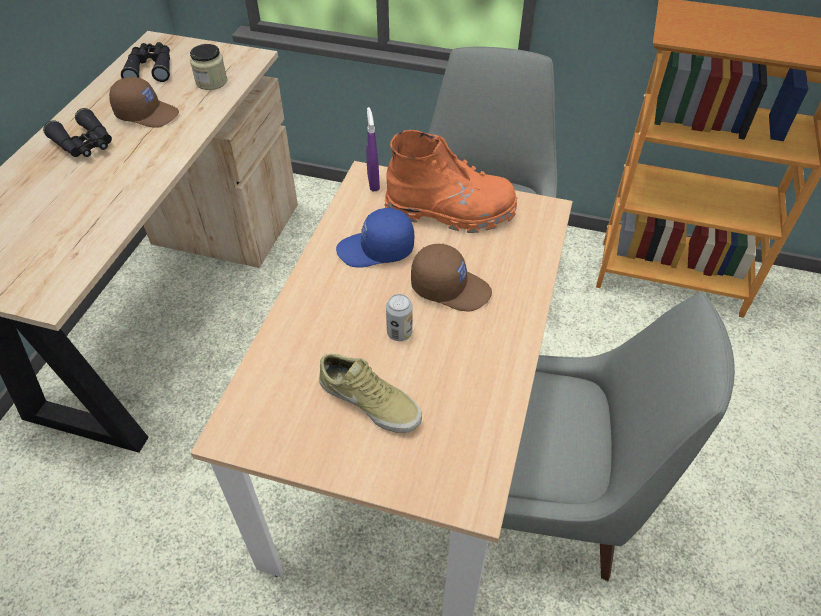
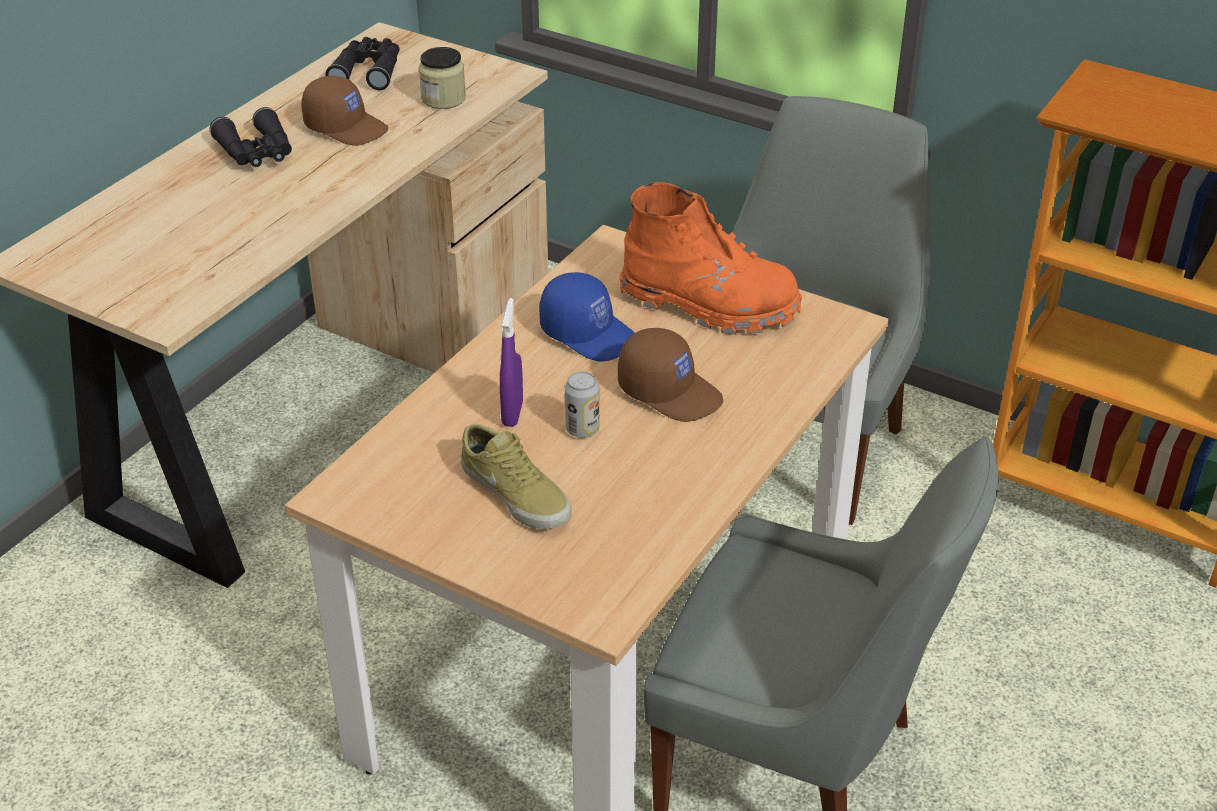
camera: 15 degrees right, 10 degrees down
(373, 183) = (618, 255): purple spray bottle -> purple spray bottle (512, 413)
(376, 250) = (590, 333): blue cap -> blue cap turned 150 degrees counterclockwise

